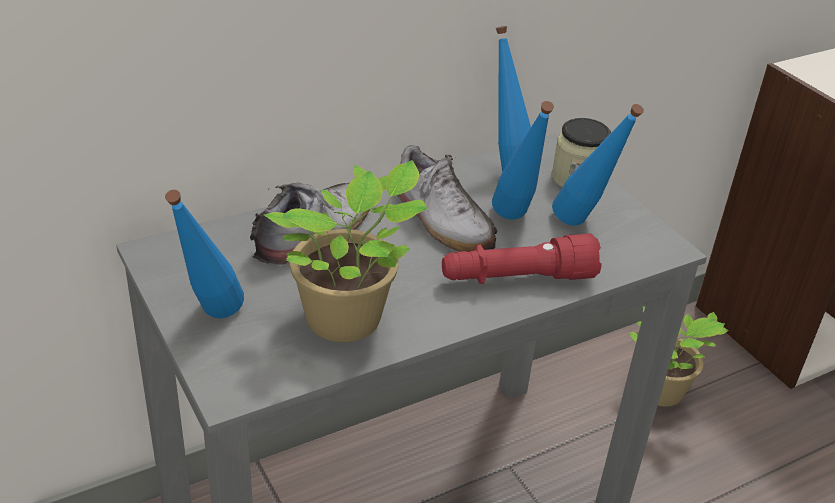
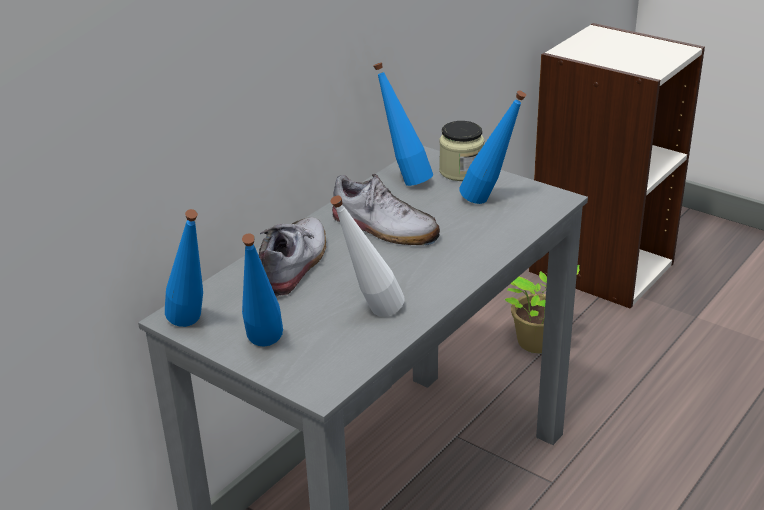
camera: 20 degrees left, 5 degrees down
(349, 321) = (370, 316): potted plant -> white bottle
(515, 222) = (439, 213): blue bottle -> blue bottle (193, 327)
(517, 278) = (469, 250): red flashlight -> none

